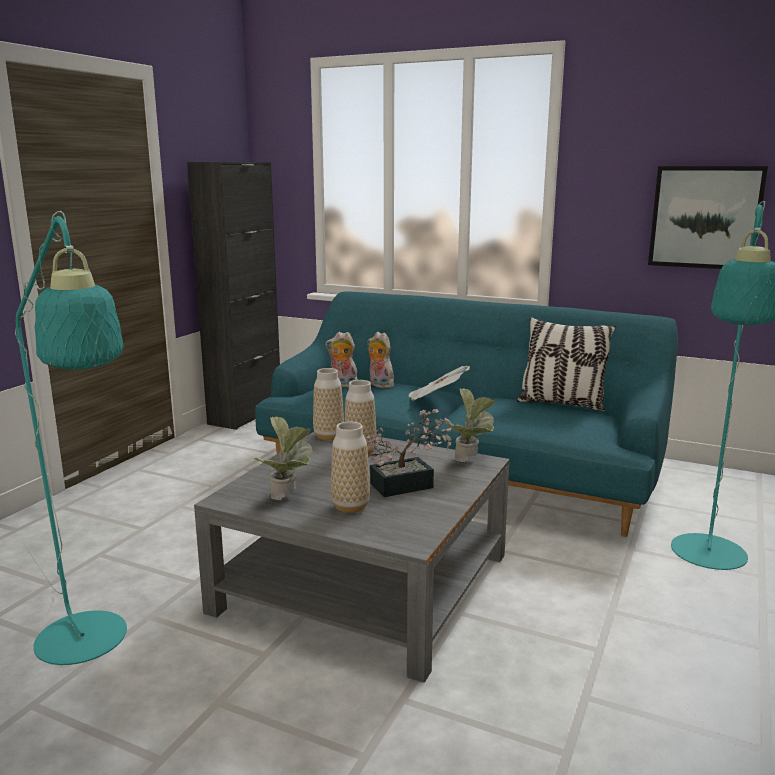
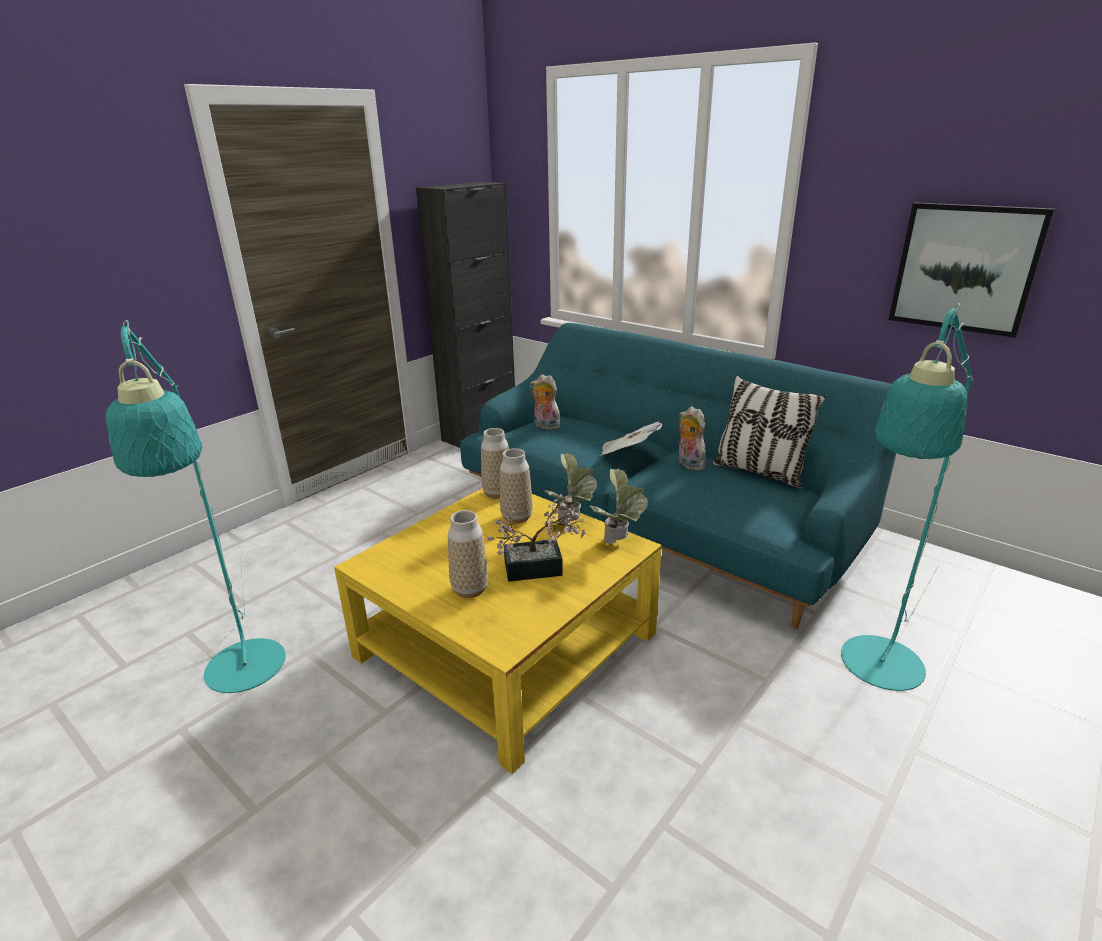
camera: 15 degrees right, 10 degrees up
(288, 497) = (420, 569): potted plant -> potted plant (573, 523)
(364, 582) = (506, 645): grey coffee table -> yellow coffee table
(379, 385) = (580, 429): plush toy -> plush toy (688, 464)

